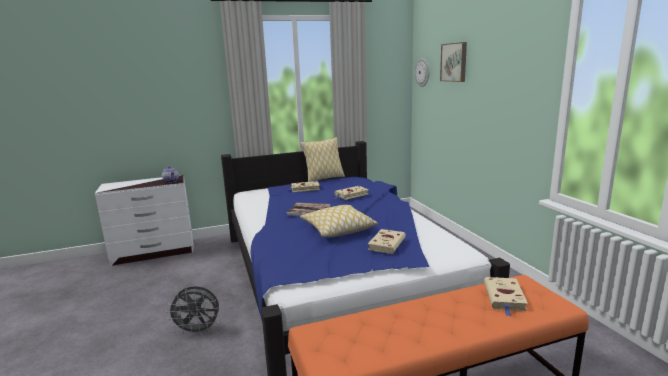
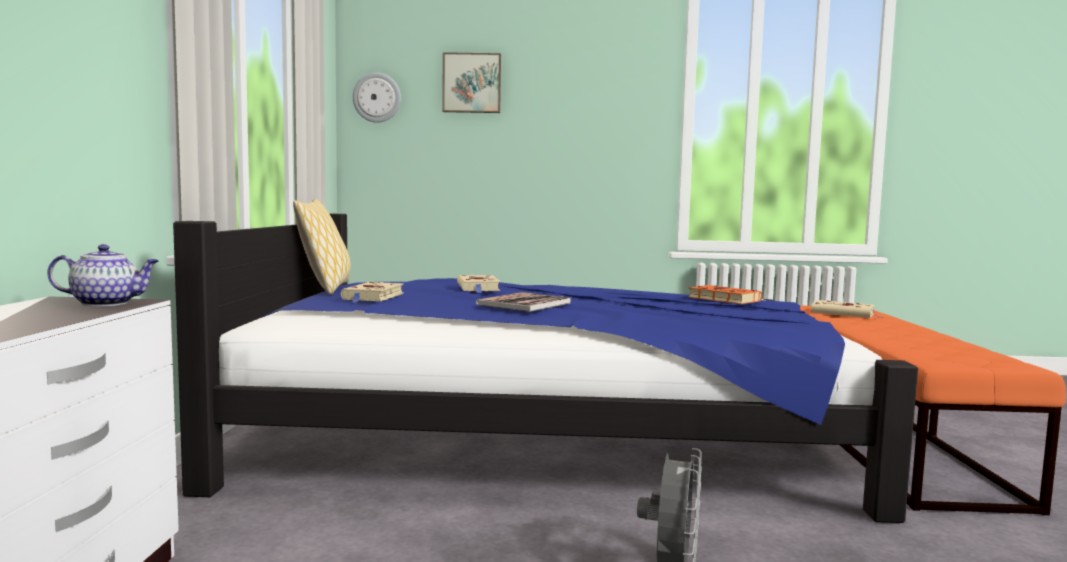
camera: 70 degrees left, 10 degrees down
(338, 229) = (637, 306): pillow -> none
(387, 243) = (722, 299): beige book -> orange book

